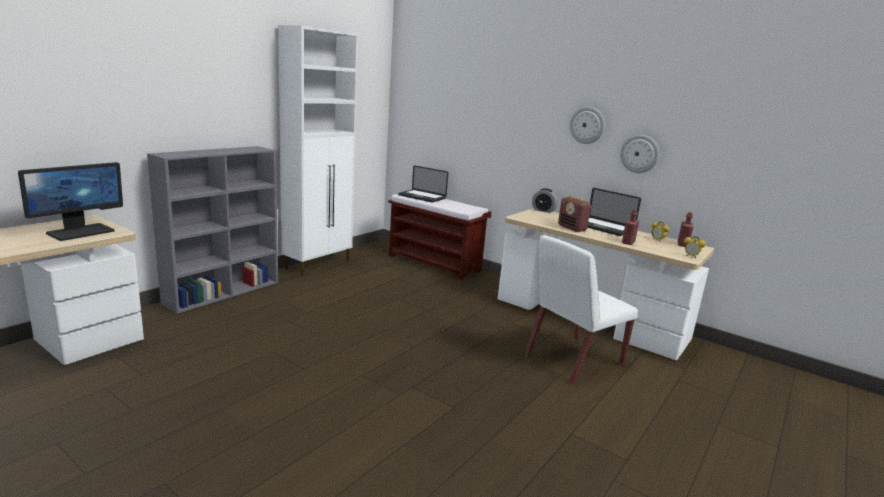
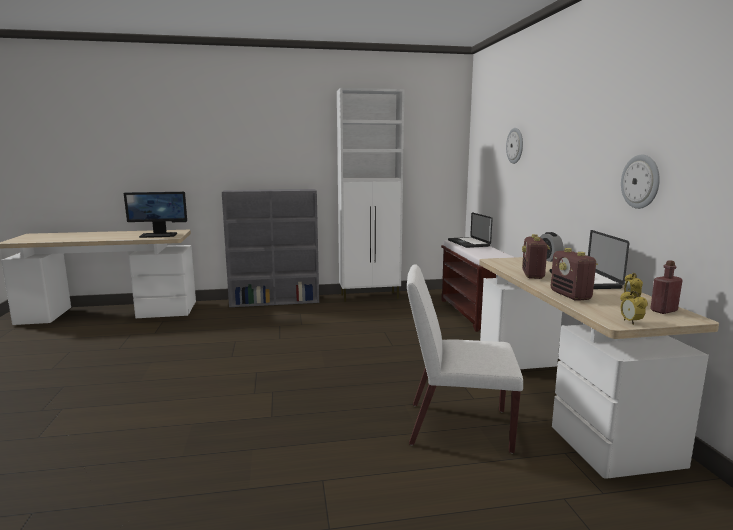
camera: 45 degrees right, 5 degrees down
(587, 125) = (593, 151): wall clock -> wall clock (515, 145)
(628, 242) = (571, 296): red bottle -> radio

